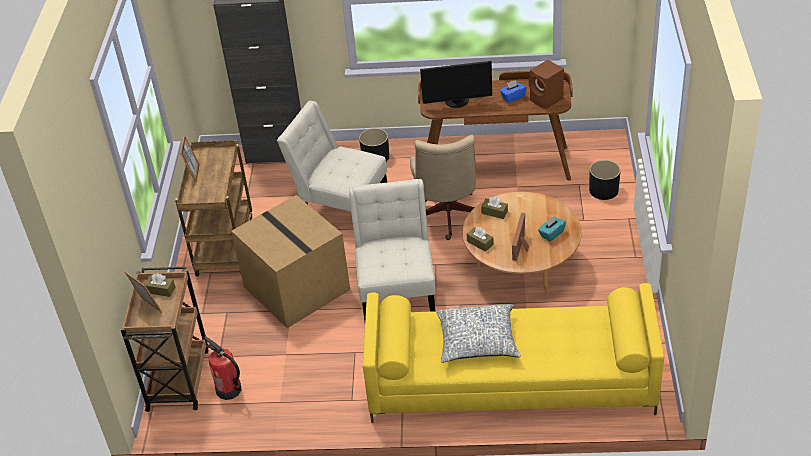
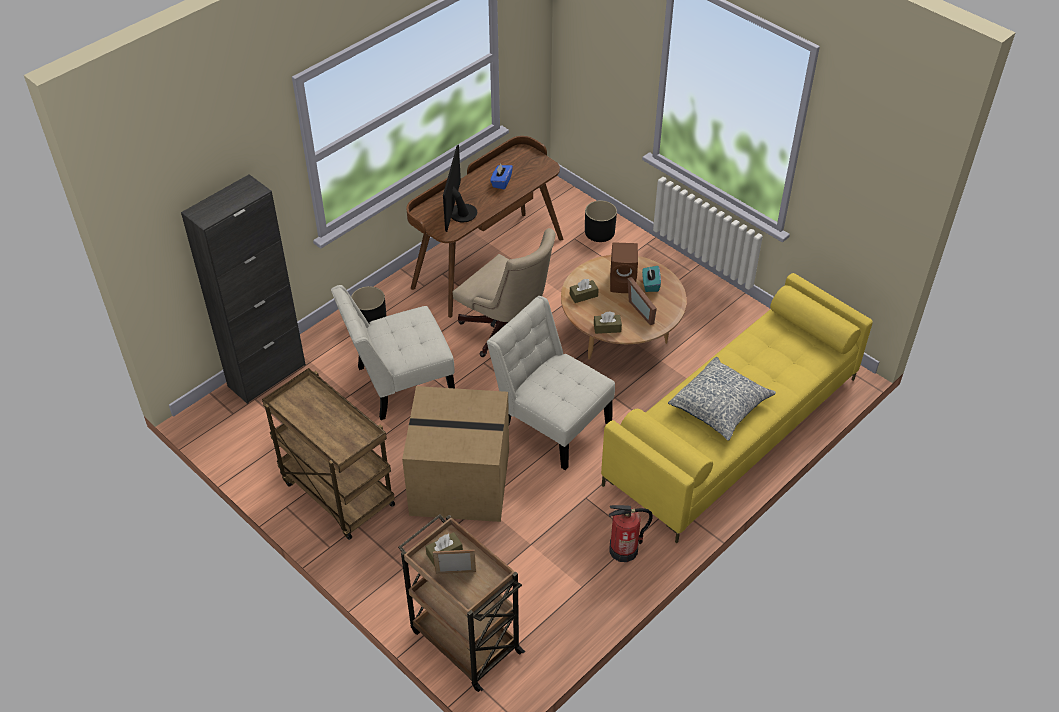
camera: 50 degrees left, 5 degrees up
(193, 173) = (304, 428): picture frame -> none
(229, 390) = (525, 612): fire extinguisher -> fire extinguisher (624, 550)
(457, 102) = (460, 213): monitor -> monitor turned 150 degrees clockwise
(547, 100) = (533, 169): brown speaker -> brown speaker (624, 283)

